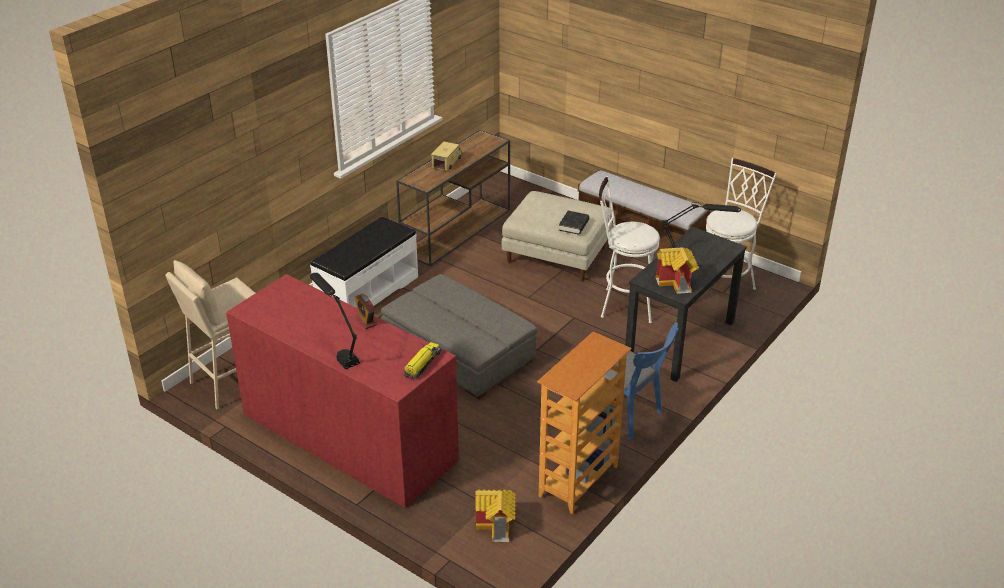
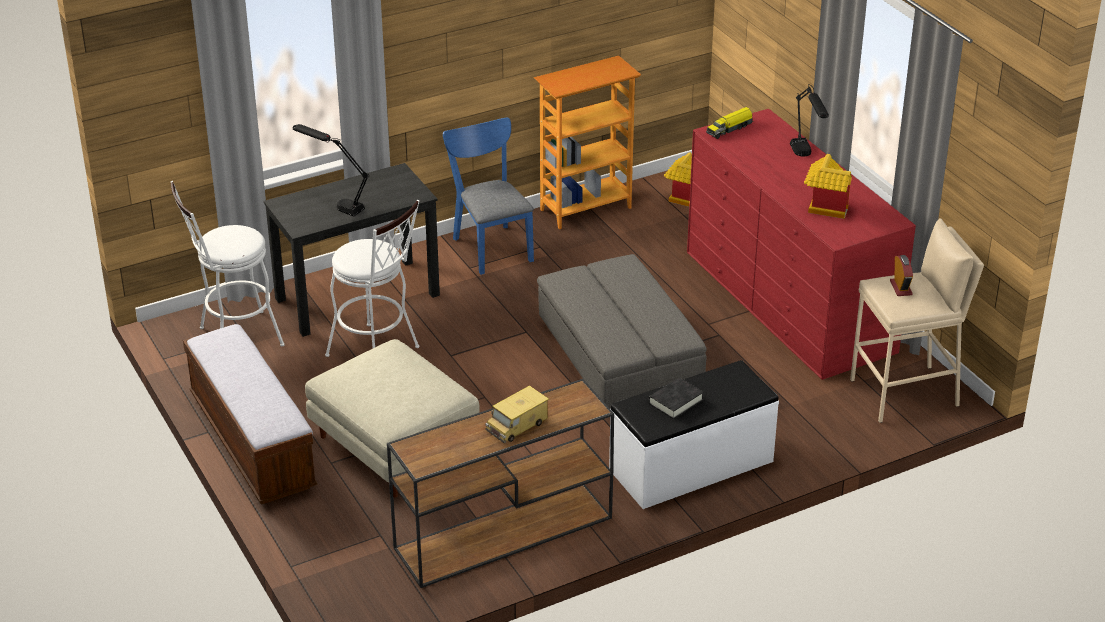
camera: 155 degrees left, 0 degrees up
(366, 321) = (765, 178): alarm clock -> alarm clock (900, 288)
(573, 225) = (391, 355): black book -> black book (675, 401)
(676, 283) = (389, 183): toy house -> toy house (823, 207)

